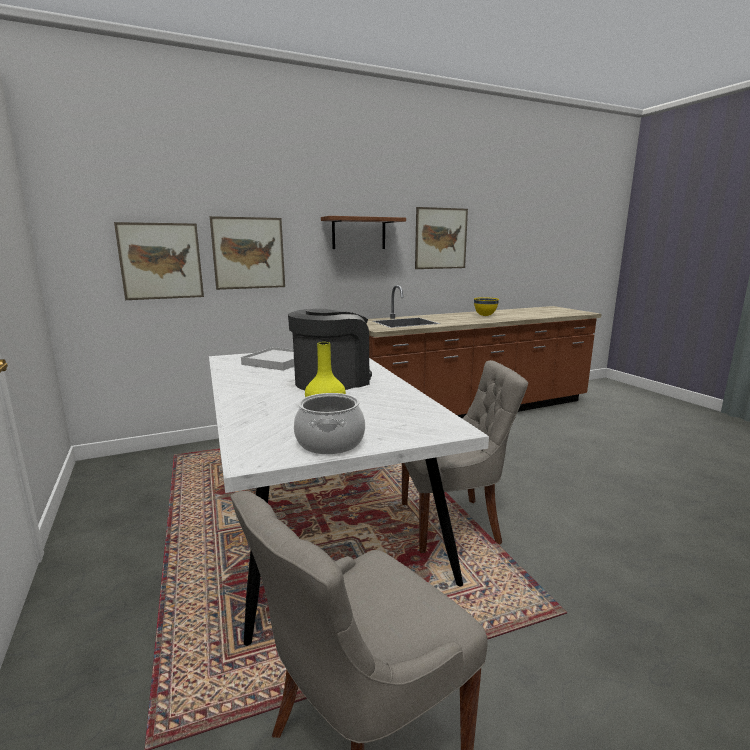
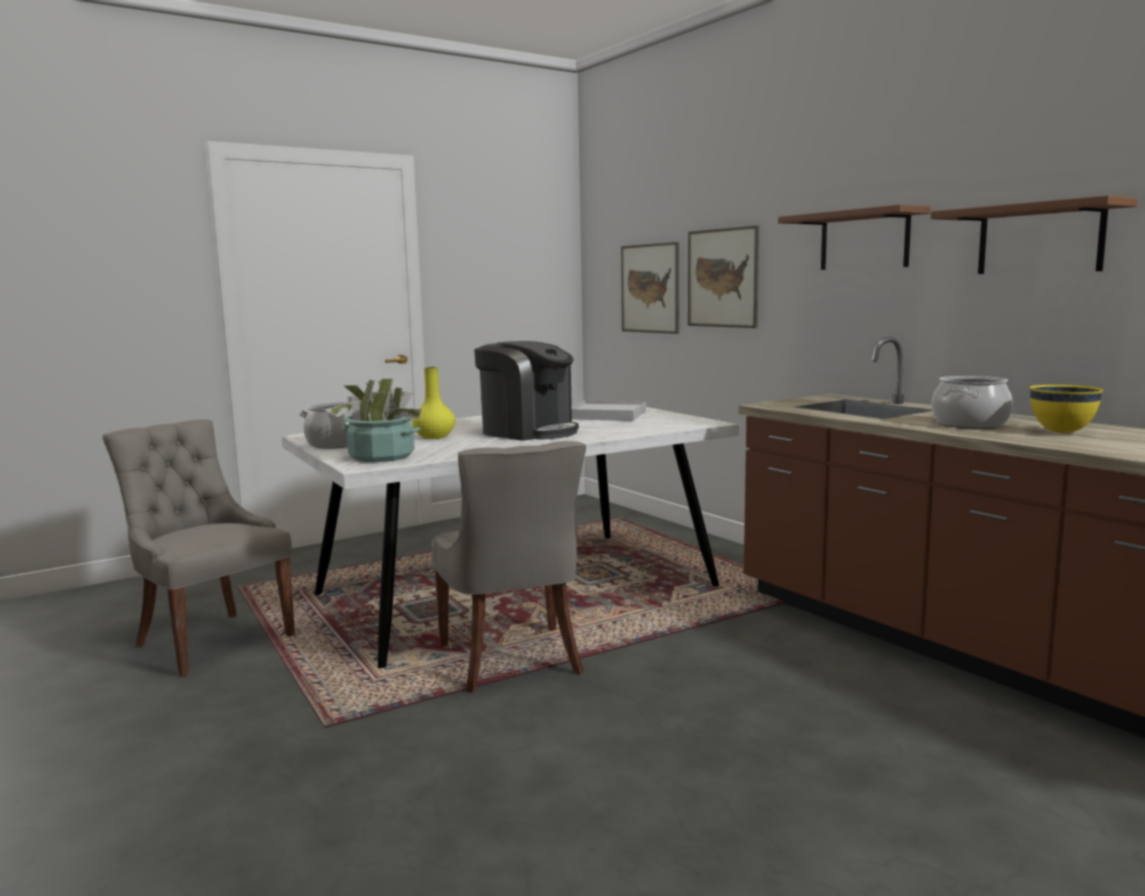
camera: 80 degrees right, 5 degrees down
(415, 424) = (382, 456): none -> potted plant
(441, 238) = (1039, 239): picture -> brown shelf
(460, 319) = (969, 423): none -> cooking pot

